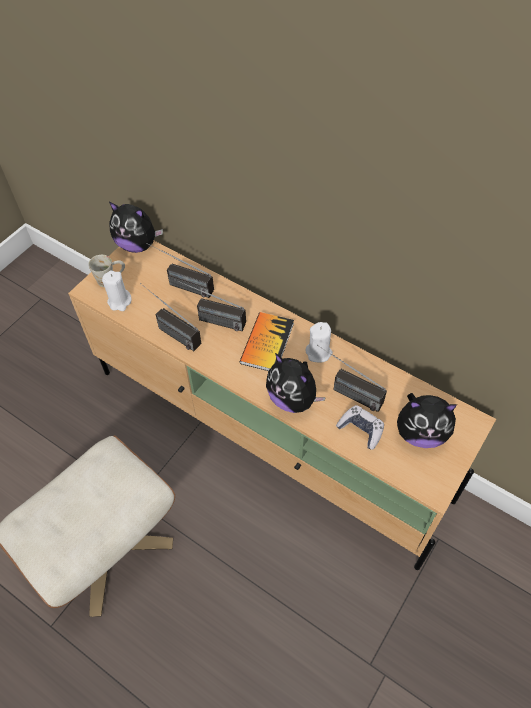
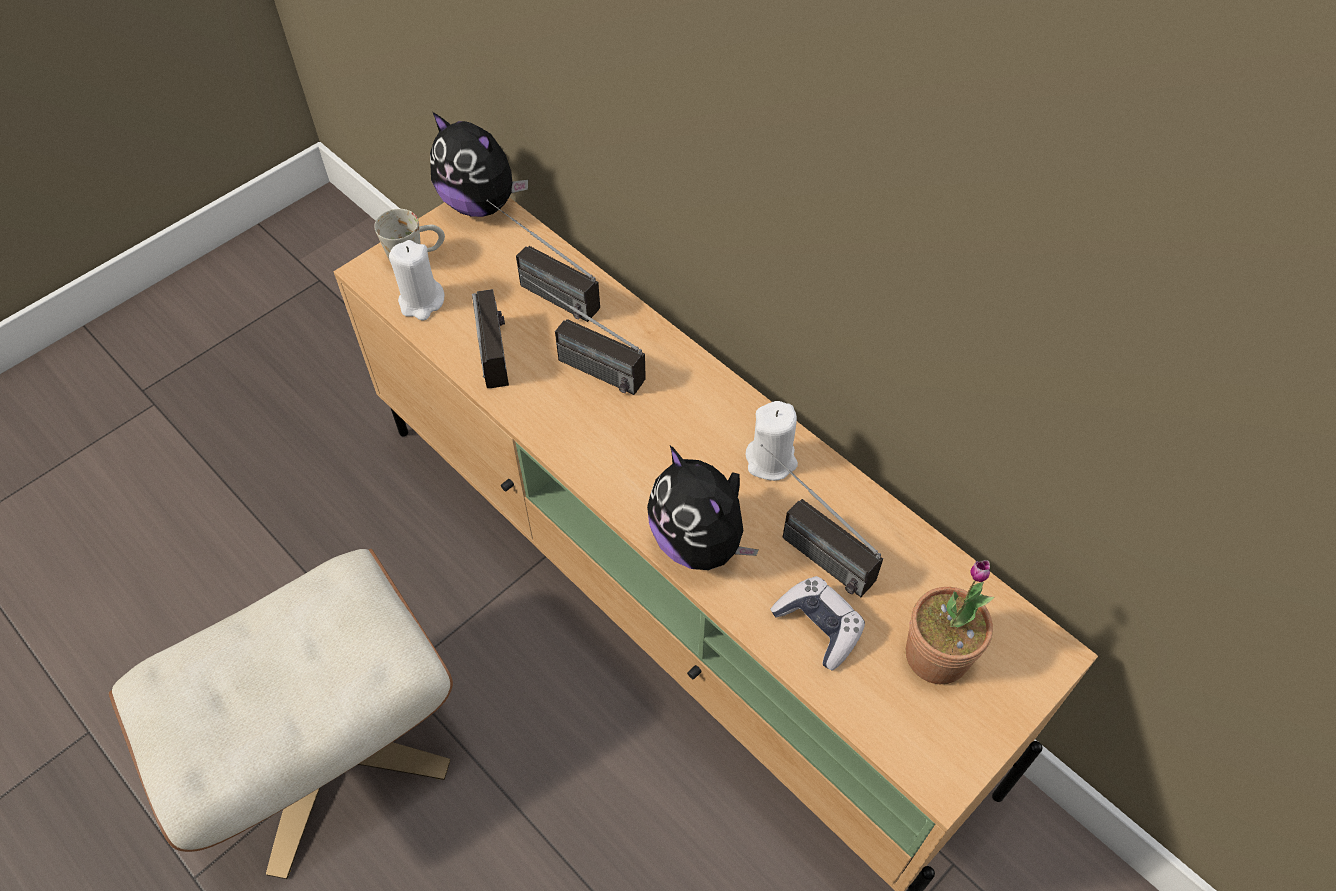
camera: 10 degrees right, 0 degrees up
(169, 331) = (498, 371): radio -> radio turned 150 degrees counterclockwise
(267, 343) = (676, 425): book -> none
(420, 433) = (936, 655): plush toy -> potted plant

